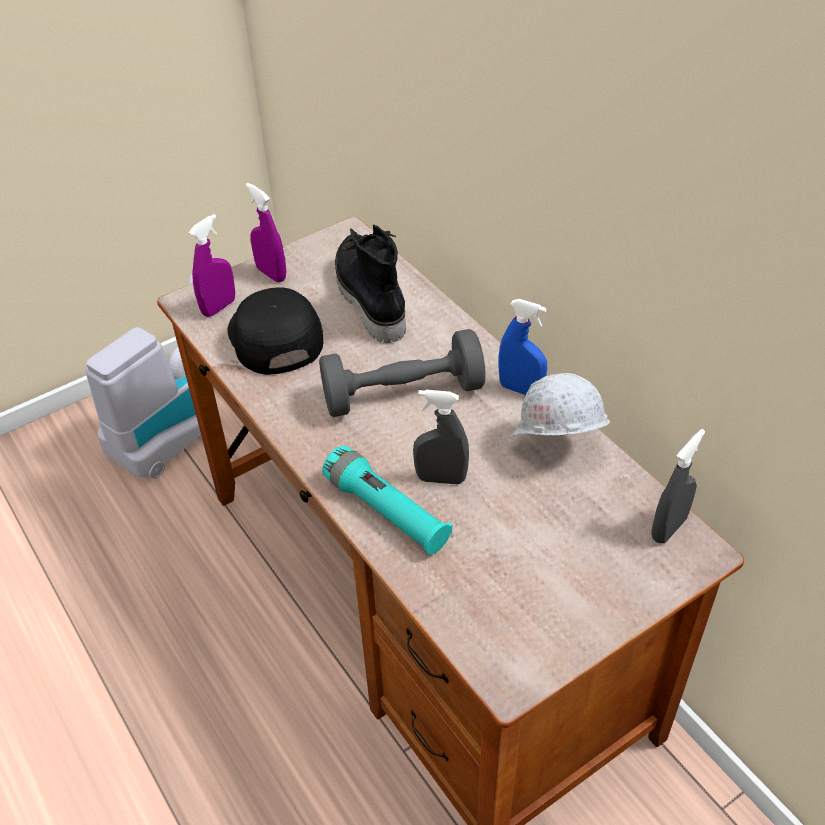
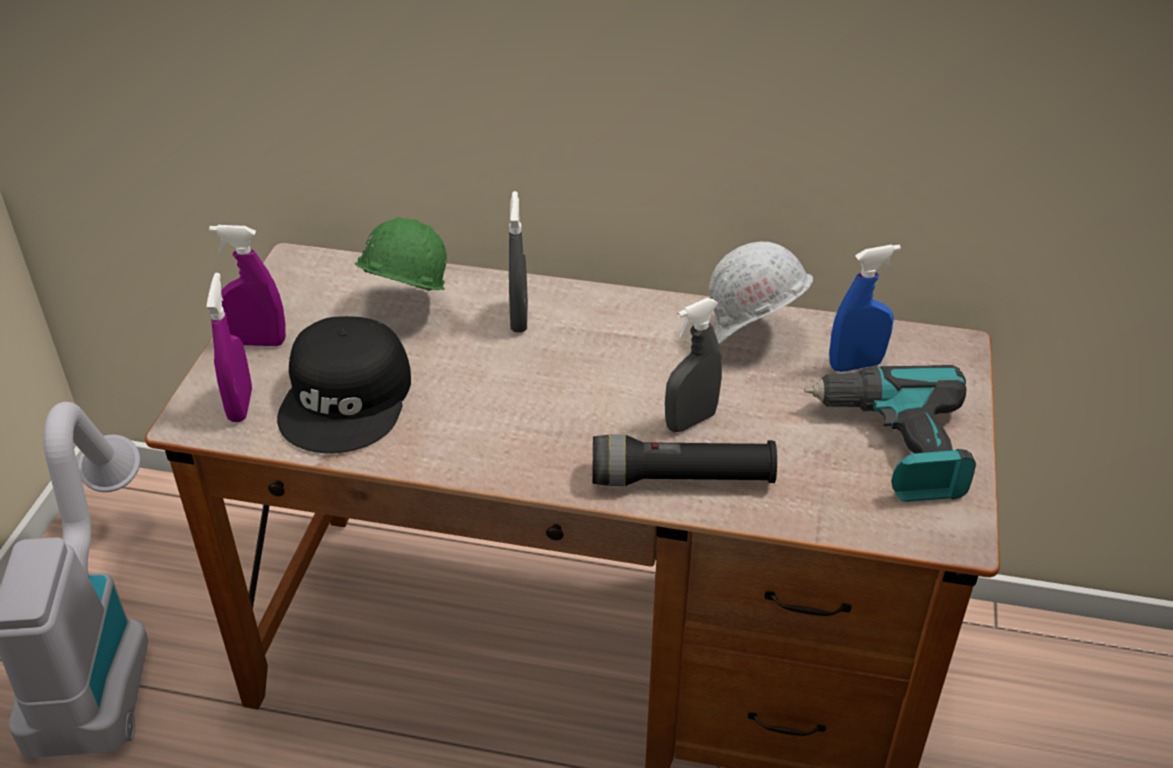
camera: 45 degrees left, 5 degrees down
(273, 337) = (348, 398): black cap -> black cap turned 105 degrees counterclockwise
(368, 299) = (403, 310): black boot -> green hard hat
(386, 512) = (682, 479): turquoise flashlight -> black flashlight
(403, 394) = (557, 373): grey dumbbell -> none
(520, 389) = (657, 308): blue spray bottle -> blue spray bottle (855, 365)
(552, 589) = (895, 445): none -> power drill
(668, 528) = (912, 344): grey spray bottle -> grey spray bottle (519, 318)

